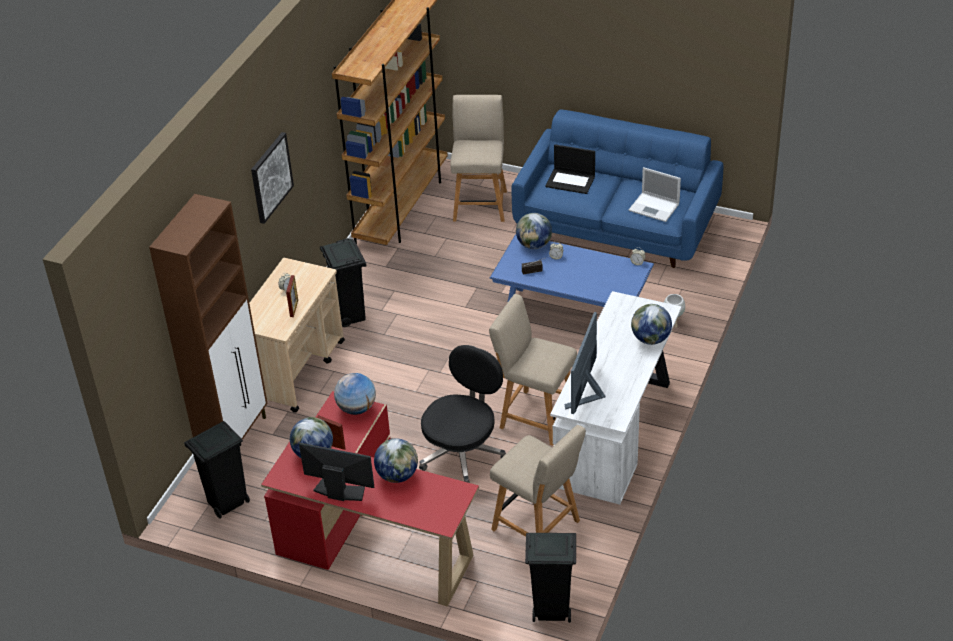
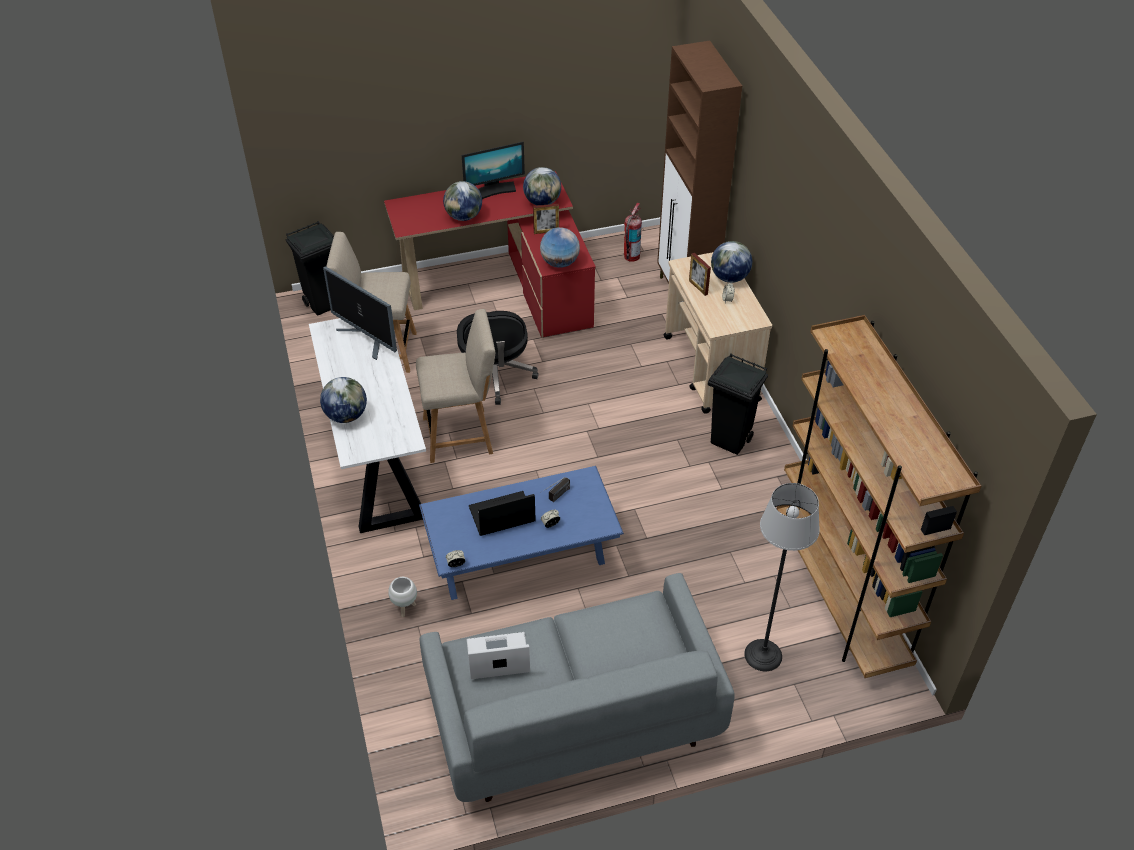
camera: 140 degrees right, 5 degrees up
(227, 504) = (631, 256): black trash can -> fire extinguisher
(270, 177) = (797, 250): picture -> none
(480, 203) = (763, 655): beige chair -> floor lamp
(534, 245) = (588, 527): globe -> globe (729, 277)
(571, 181) = (632, 643): laptop -> laptop (501, 515)
(587, 393) = (367, 339): monitor -> monitor turned 150 degrees clockwise
(617, 226) = (573, 715): blue sofa -> grey sofa

